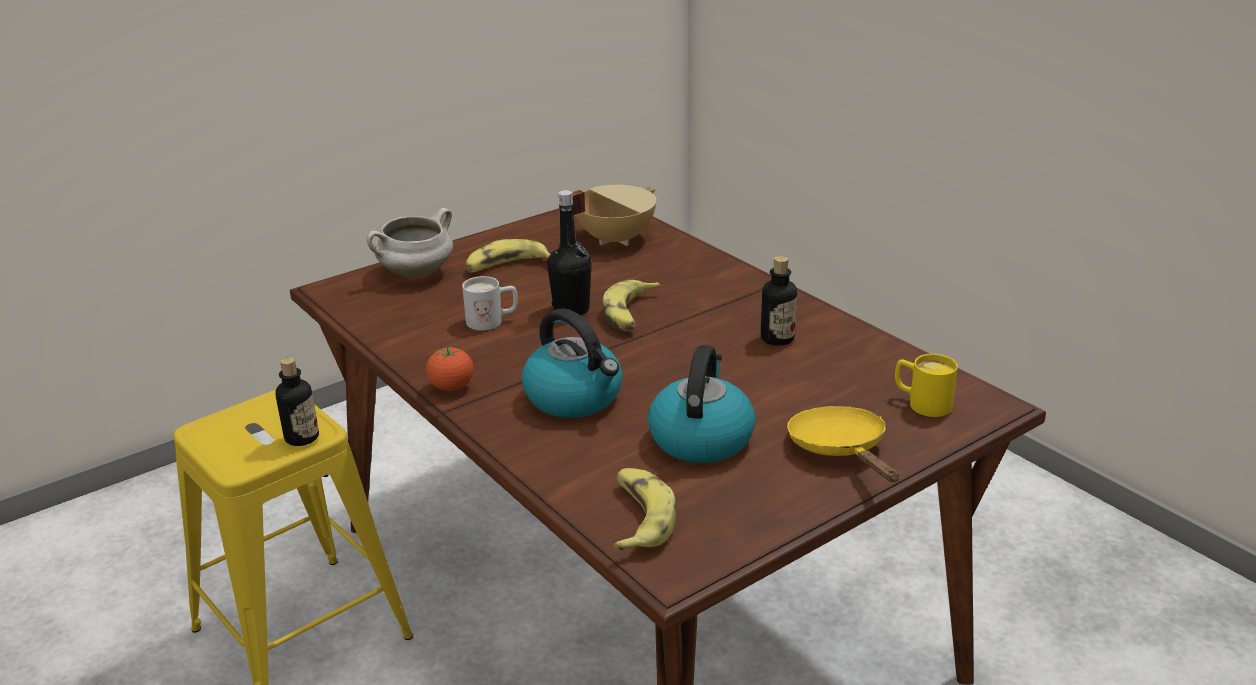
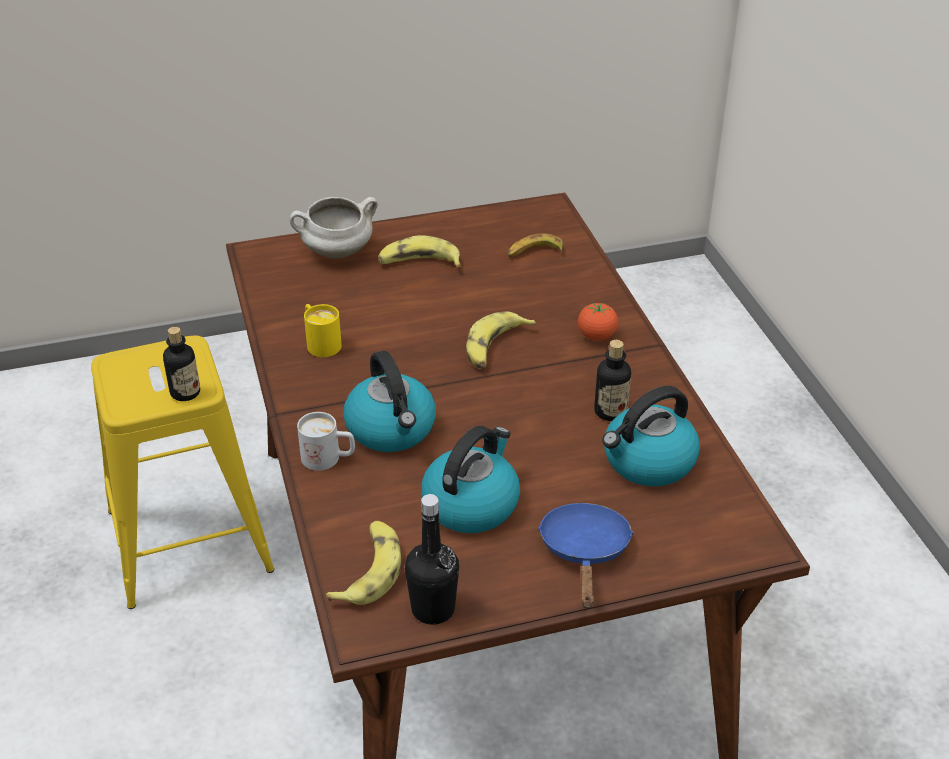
camera: 20 degrees right, 10 degrees up
(451, 387) = (297, 389): tomato -> tomato (596, 336)
(492, 321) = (371, 324): white mug -> white mug (328, 459)
(571, 309) = (446, 329): black bottle -> black bottle (433, 609)
(614, 239) = (535, 252): beige cooking pot -> banana
(841, 449) = (585, 552): yellow frying pan -> blue frying pan
(842, 368) = (648, 462): none -> kettle
(921, 403) = (694, 523): yellow mug -> yellow mug (320, 342)

